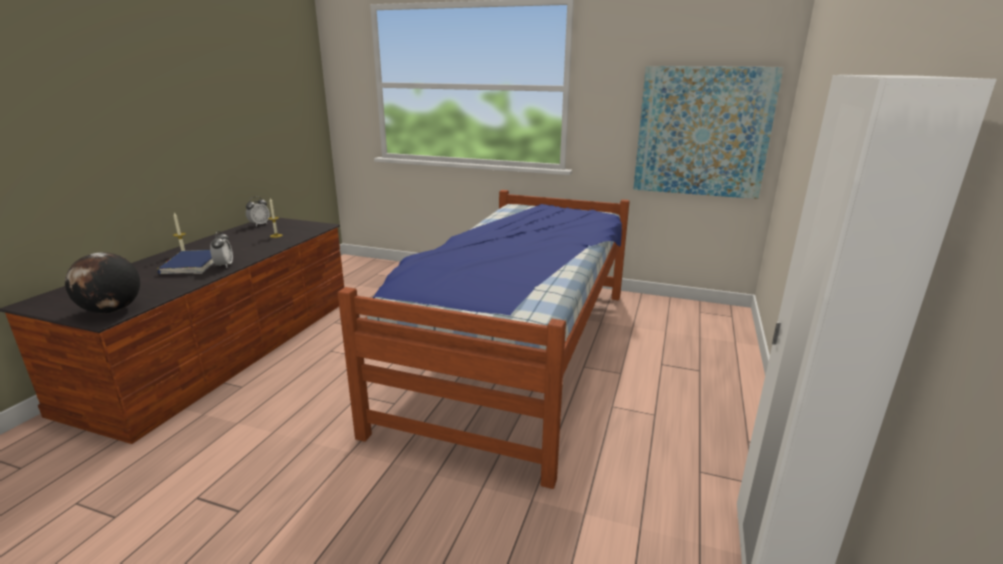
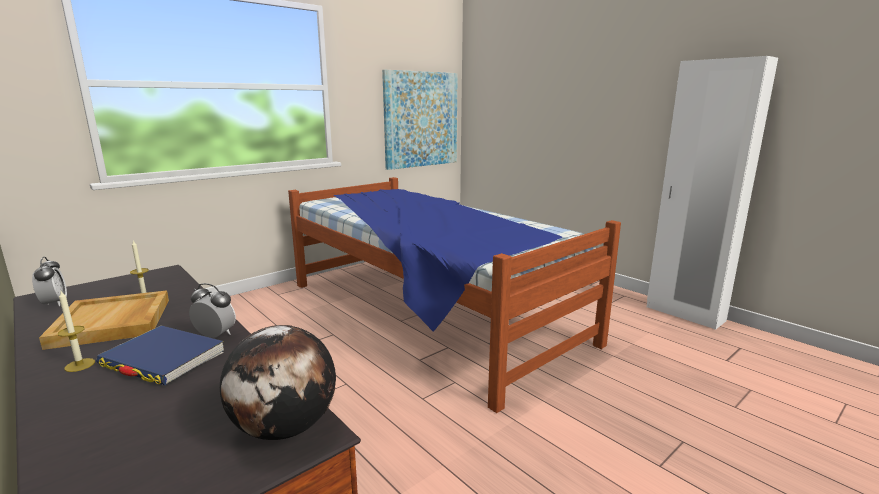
camera: 60 degrees left, 5 degrees down
(237, 242) = (113, 322): none -> beige tray

